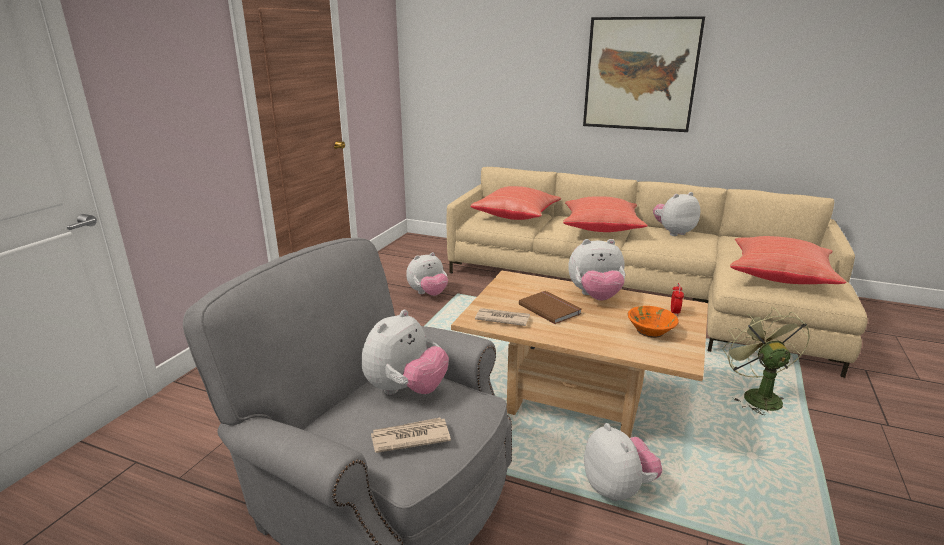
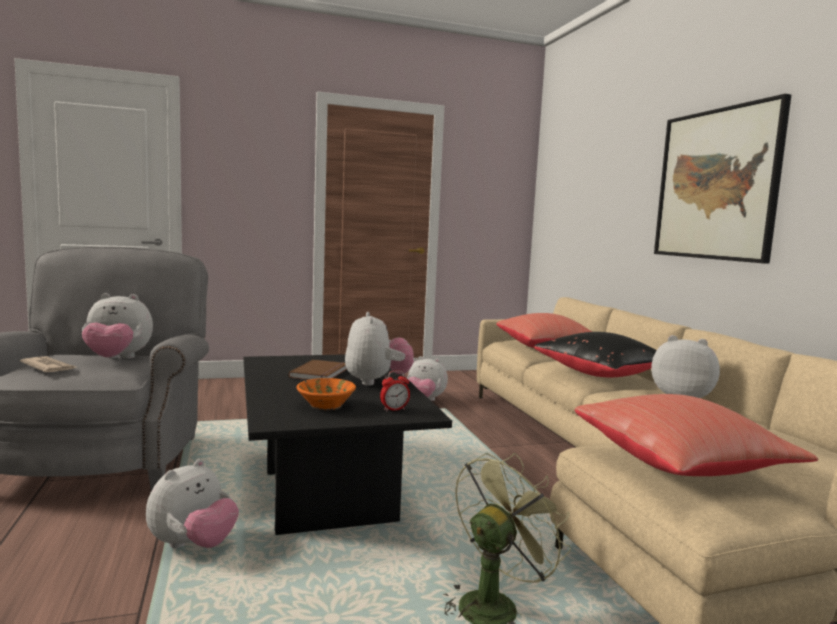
camera: 50 degrees right, 15 degrees down
(502, 319) = (275, 365): newspaper -> none
(576, 400) = (328, 495): beige coffee table -> black coffee table
(595, 297) = (377, 382): plush toy -> plush toy turned 150 degrees counterclockwise
(601, 228) = (602, 374): red pillow -> black pillow

